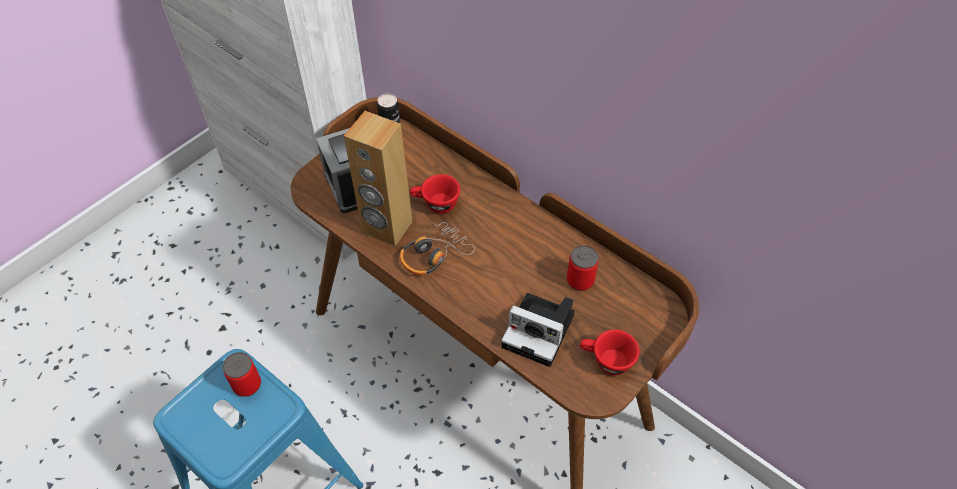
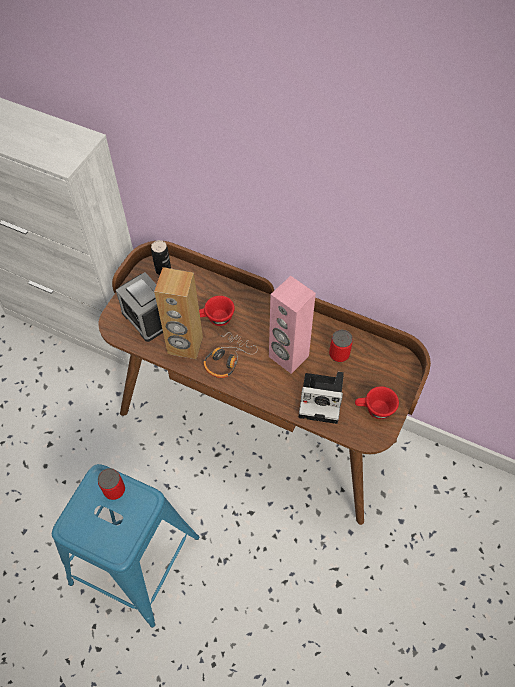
camera: 15 degrees left, 5 degrees up
(512, 269) = (288, 357): none -> pink speaker

